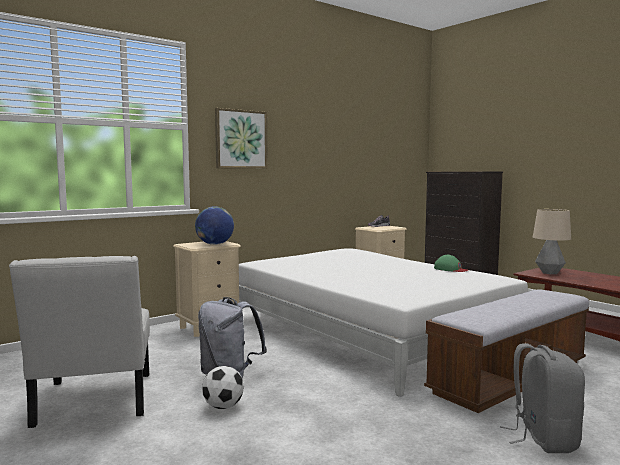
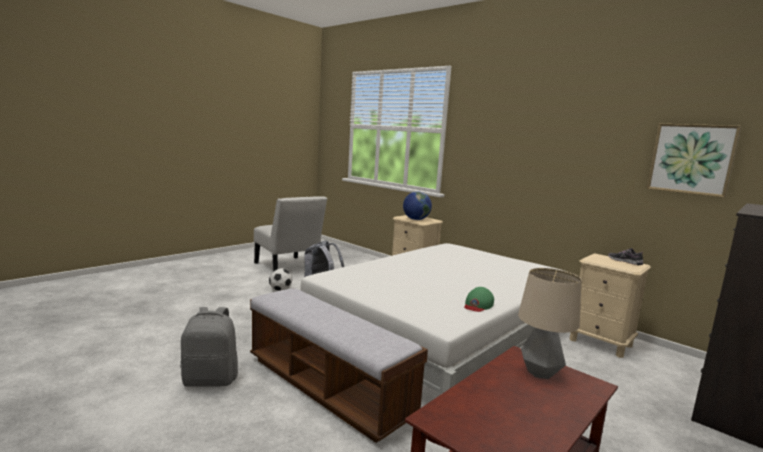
camera: 80 degrees right, 5 degrees up
(93, 402) = (288, 268): white chair -> white chair turned 105 degrees counterclockwise
(241, 139) = (485, 141): picture -> picture (691, 159)

